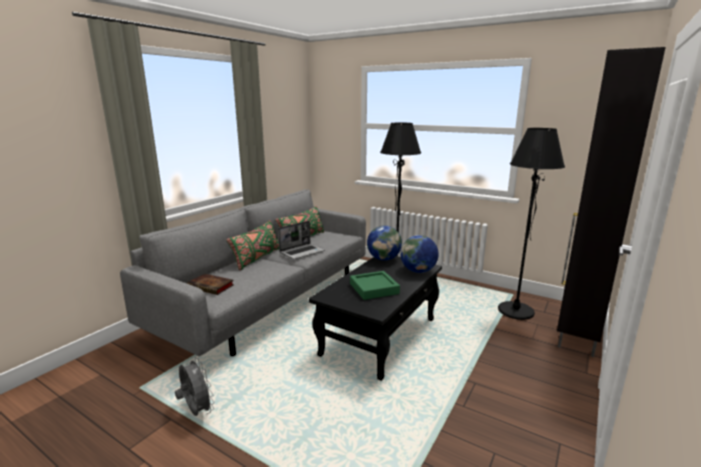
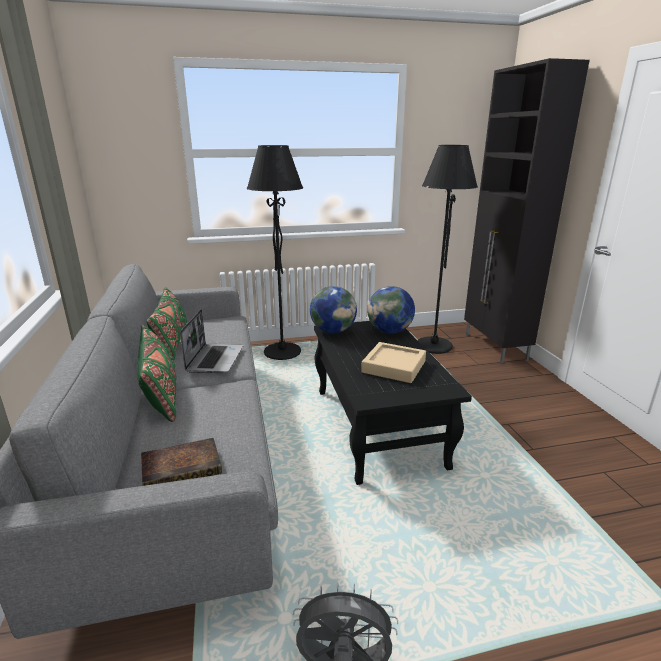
camera: 45 degrees left, 5 degrees up
(374, 288) = (394, 367): green tray -> beige tray

